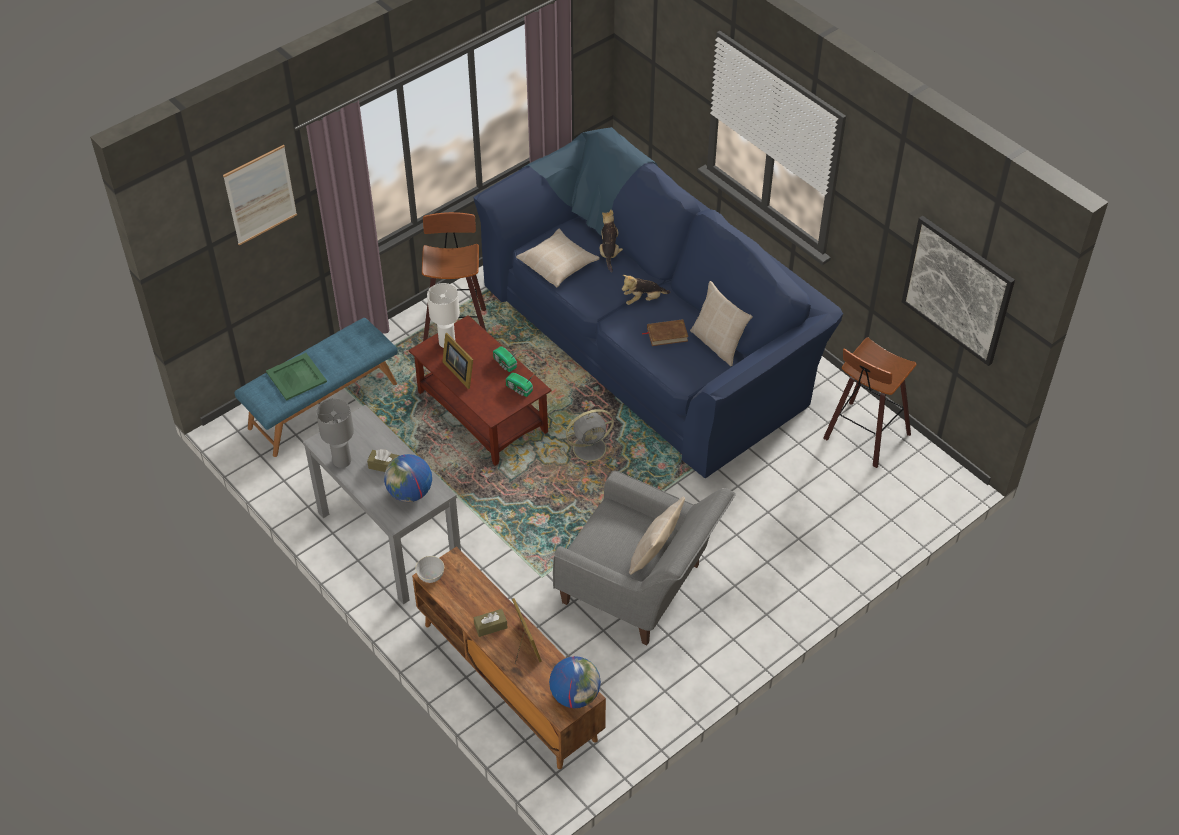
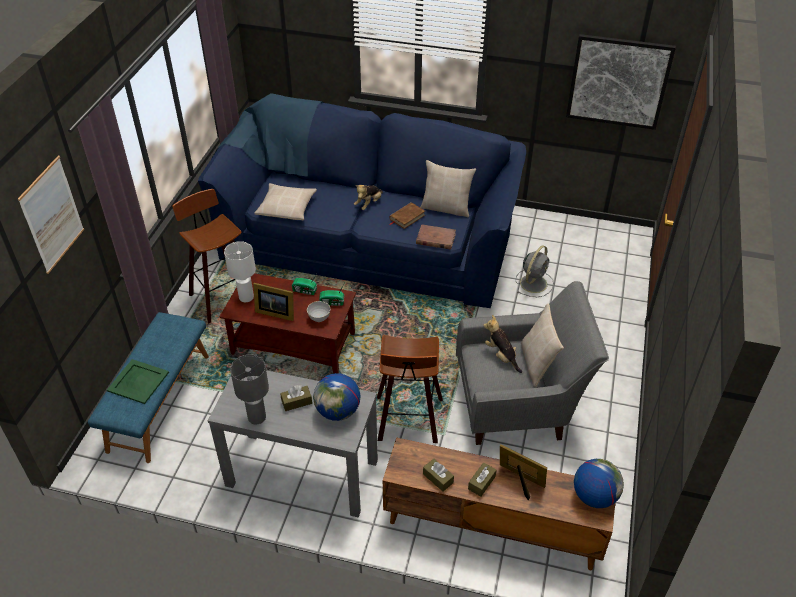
camera: 35 degrees left, 5 degrees down
(431, 576) = (398, 472): grey bowl -> grey bowl (319, 318)
(458, 601) = (438, 478): none -> brown tissue box
(591, 448) = (395, 328): grey fan -> grey fan (534, 283)
(609, 252) = (316, 185): plush toy -> plush toy (501, 356)
(672, 373) = (435, 239): none -> brown book
(864, 437) = (559, 235): stool -> stool (409, 421)

